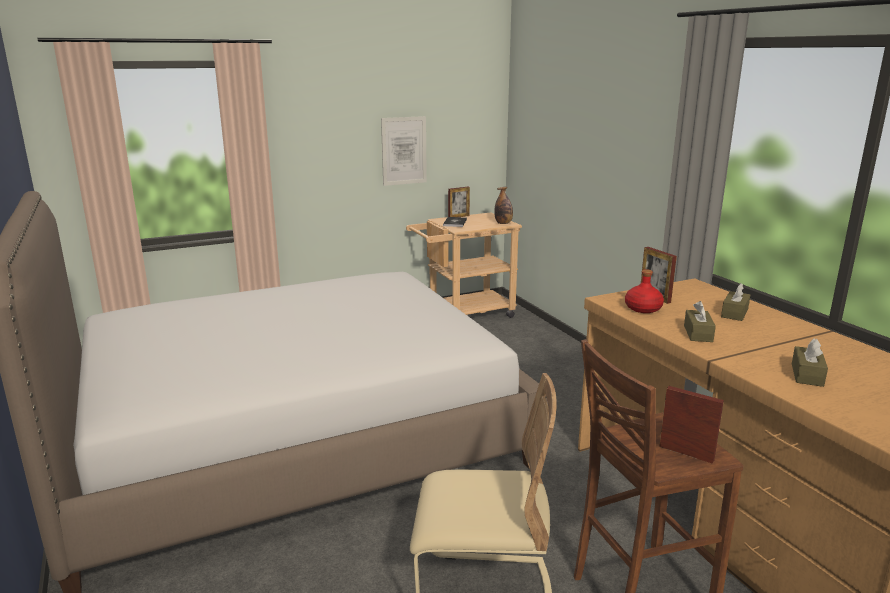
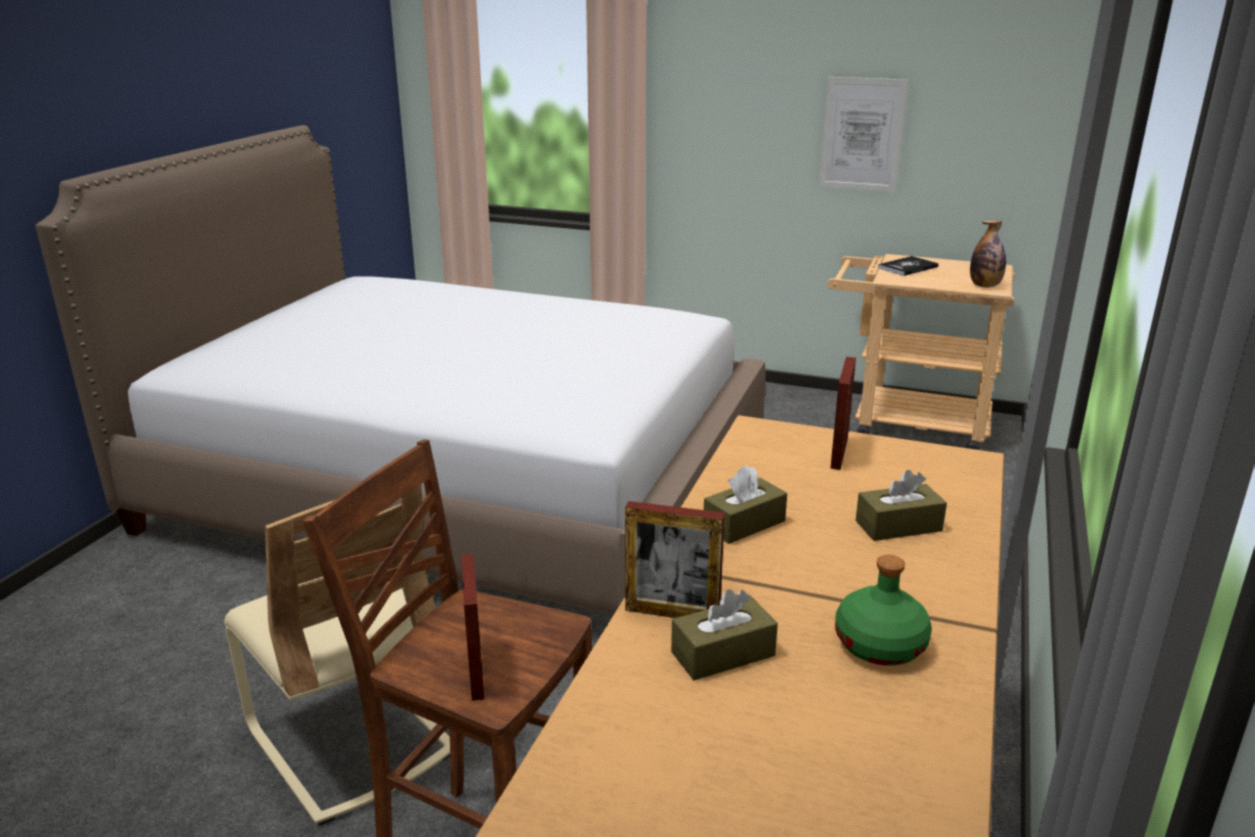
camera: 45 degrees right, 5 degrees up
(458, 217) = (939, 260): picture frame -> picture frame (672, 613)
(643, 308) = (772, 460): red bottle -> none
(826, 349) = (881, 645): none -> green bottle

